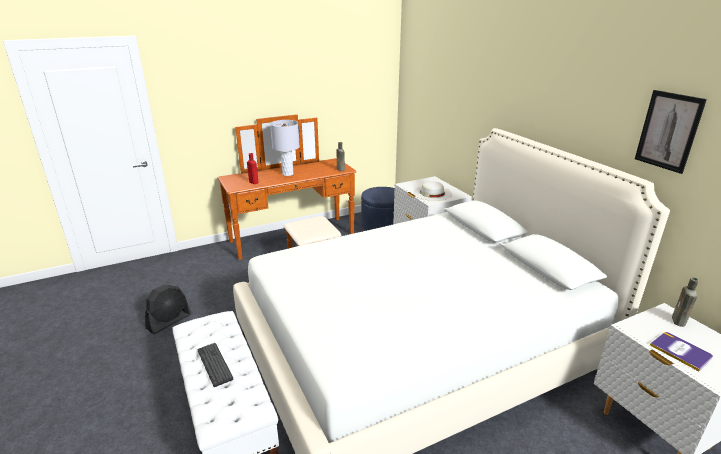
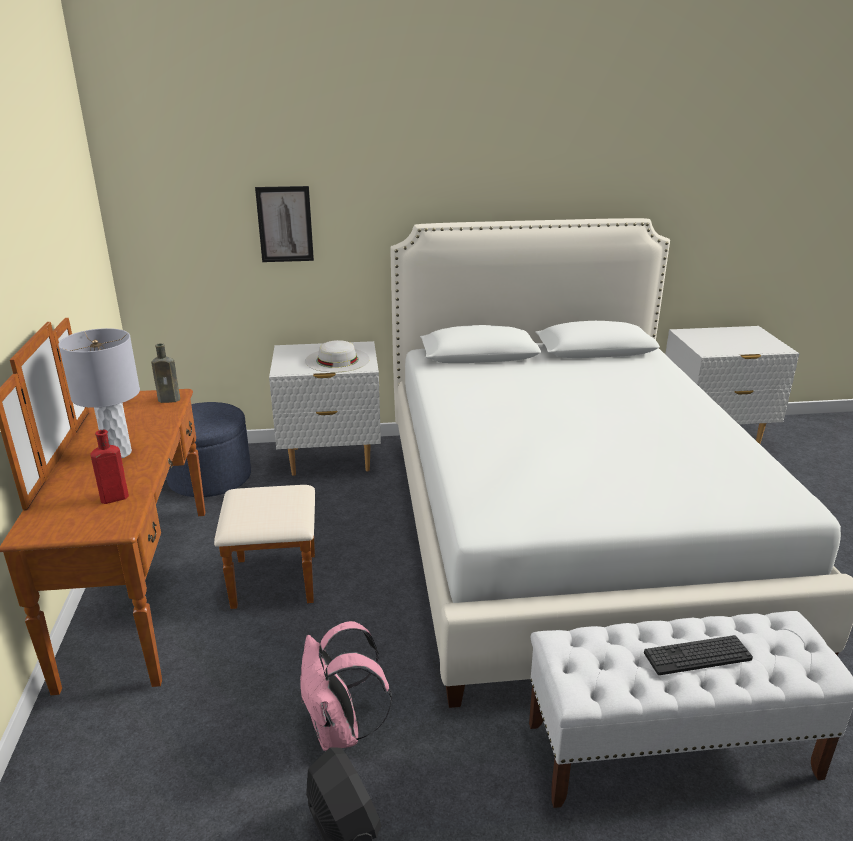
camera: 70 degrees left, 0 degrees up
(223, 307) = (340, 731): none -> pink backpack
(668, 131) = (641, 165): picture -> picture (285, 224)
(679, 322) = (700, 333): brown bottle -> none
(681, 351) = (743, 346): book -> none

